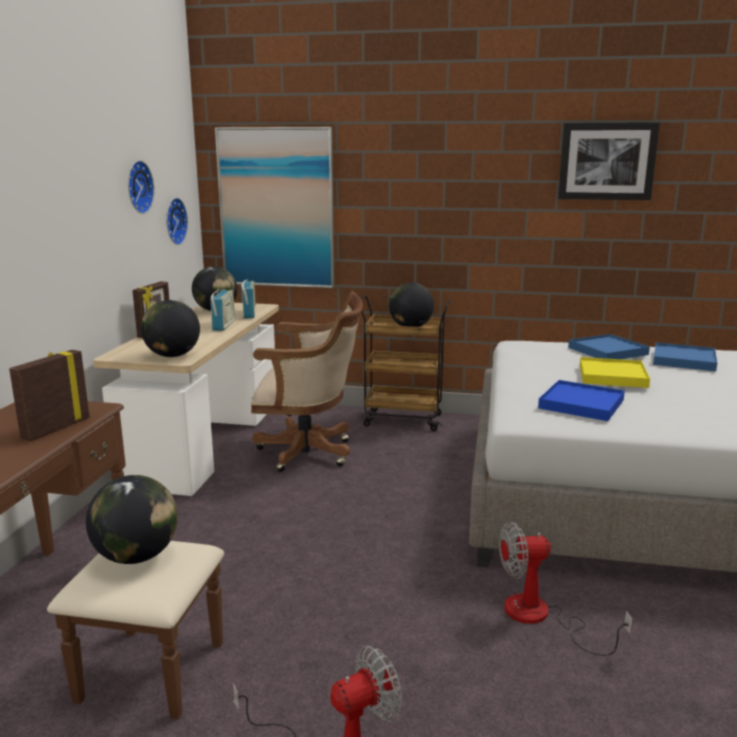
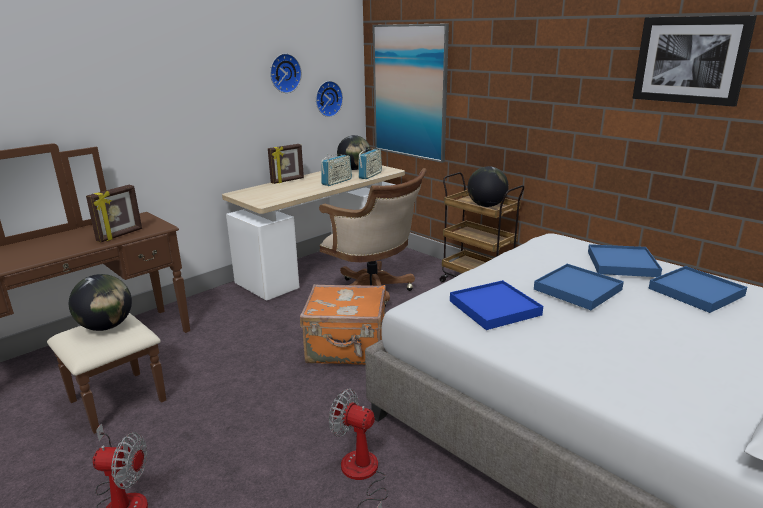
camera: 35 degrees right, 5 degrees up
(55, 429) = (120, 235): picture frame -> picture frame turned 150 degrees clockwise
(173, 356) = (265, 199): globe -> none
(361, 514) = (347, 348): none -> orange suitcase
(612, 376) = (577, 289): yellow tray -> blue tray

